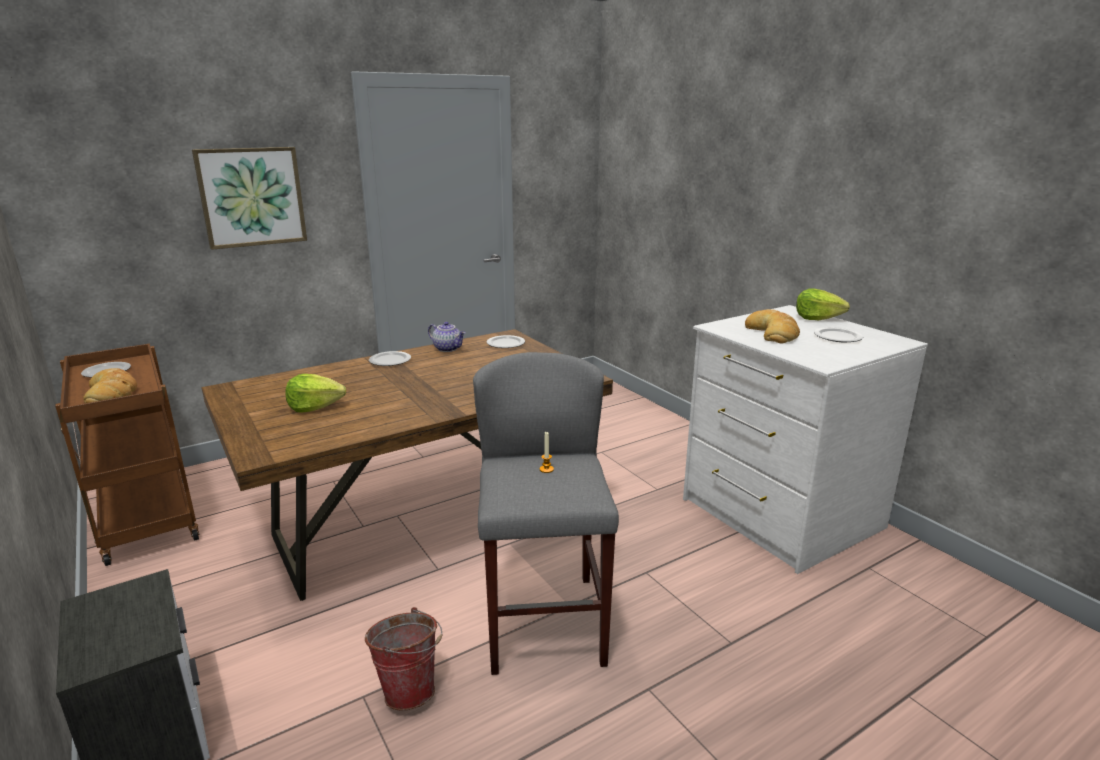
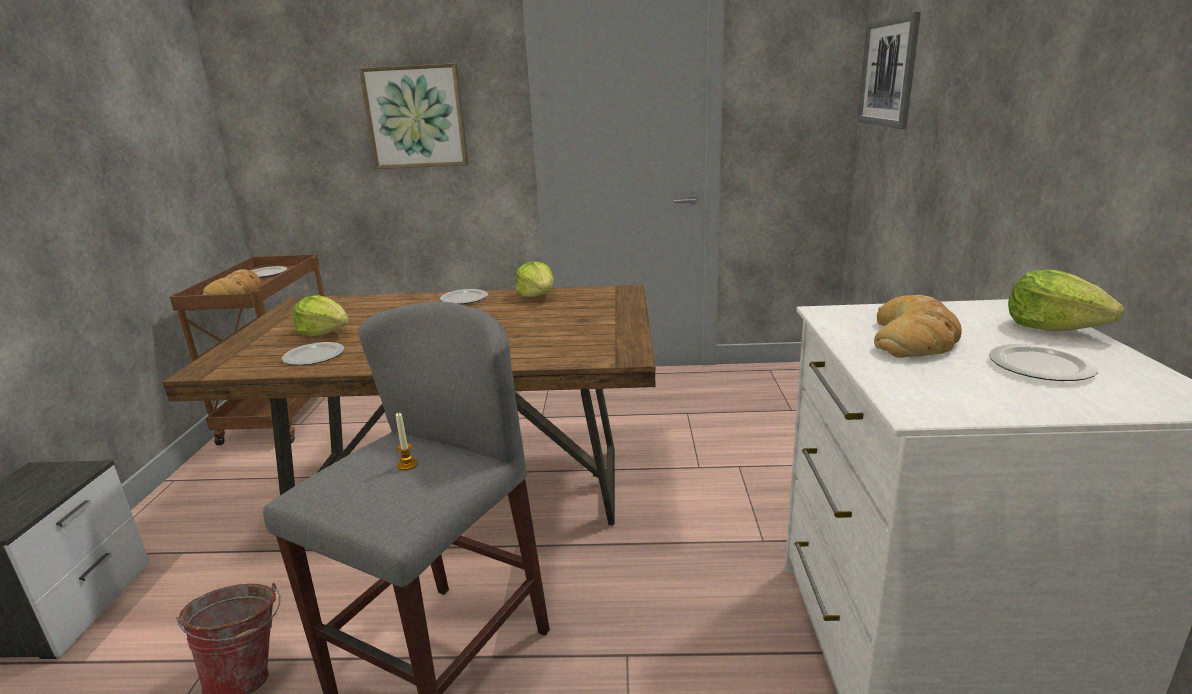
camera: 35 degrees right, 0 degrees up
(448, 348) = (537, 295): teapot -> lettuce
(505, 344) = (604, 299): plate -> plate (313, 357)
(631, 163) = (888, 72): none -> picture

